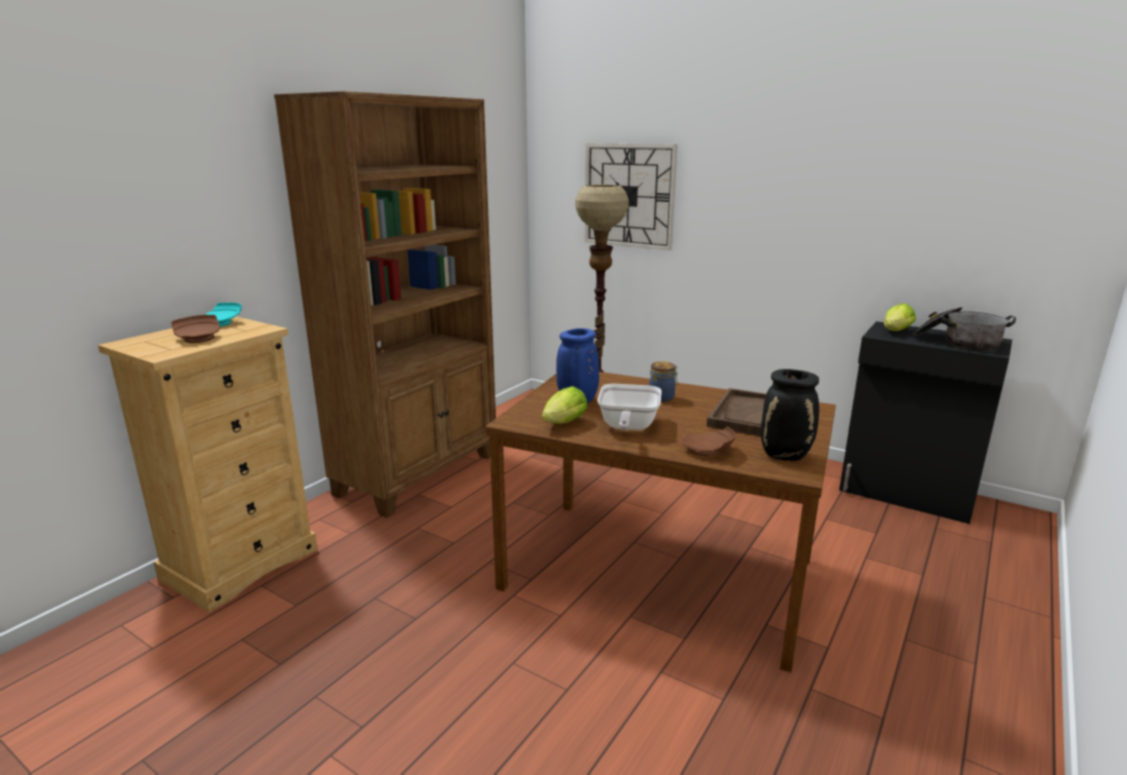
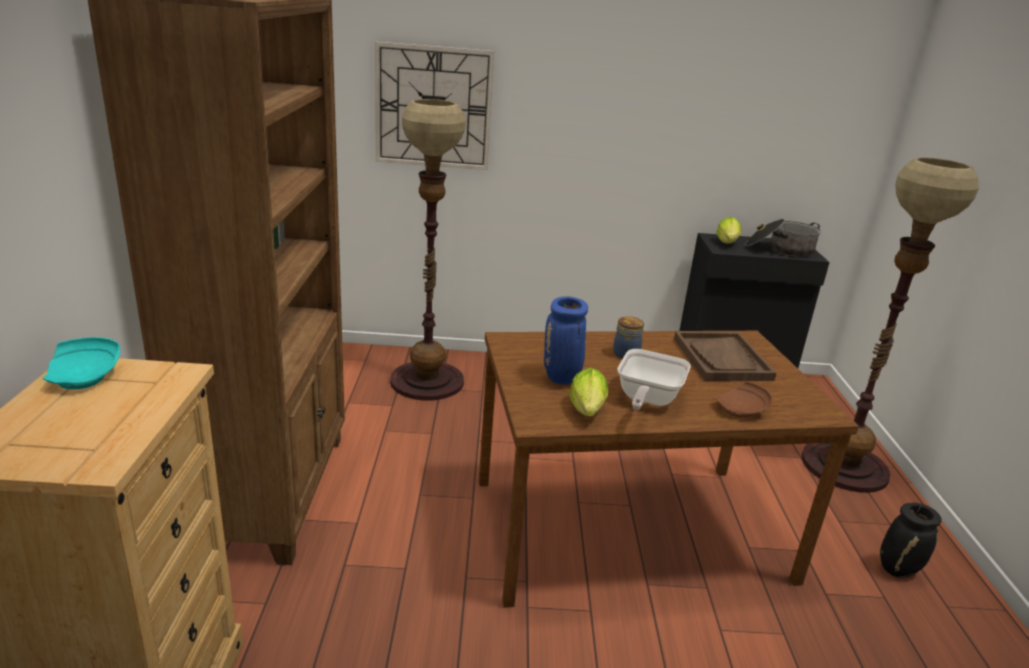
camera: 35 degrees left, 5 degrees up
(199, 338) = (103, 415): brown plate -> none
(627, 427) = (646, 400): frying pan -> frying pan turned 45 degrees clockwise
(786, 456) = (797, 398): black vase -> black vase (898, 569)
(975, 597) = (844, 466): none -> floor lamp

